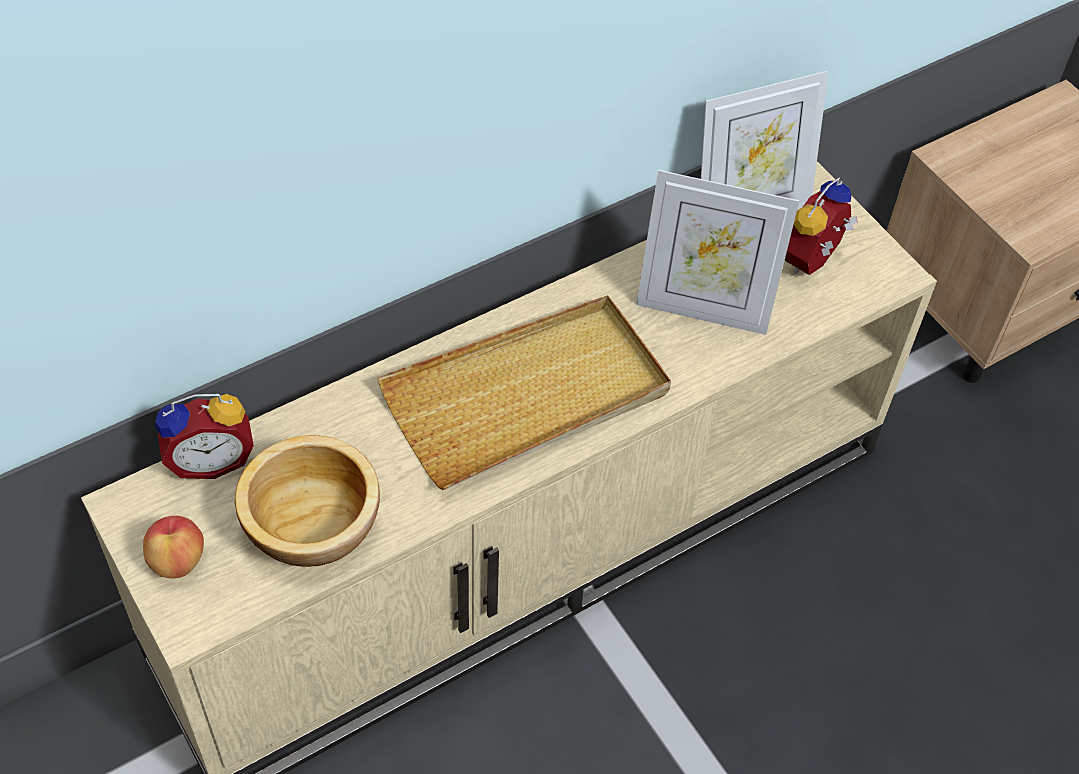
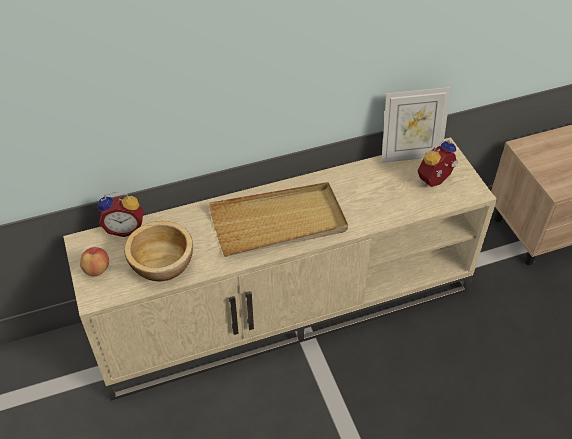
camera: 15 degrees right, 5 degrees down
(703, 309) = (375, 195): picture frame -> none

